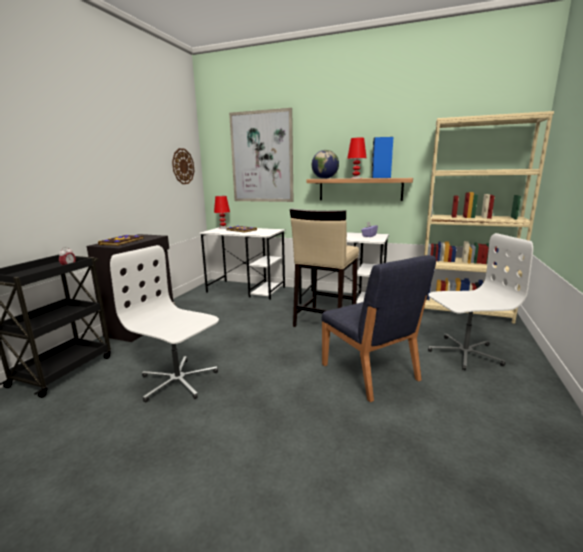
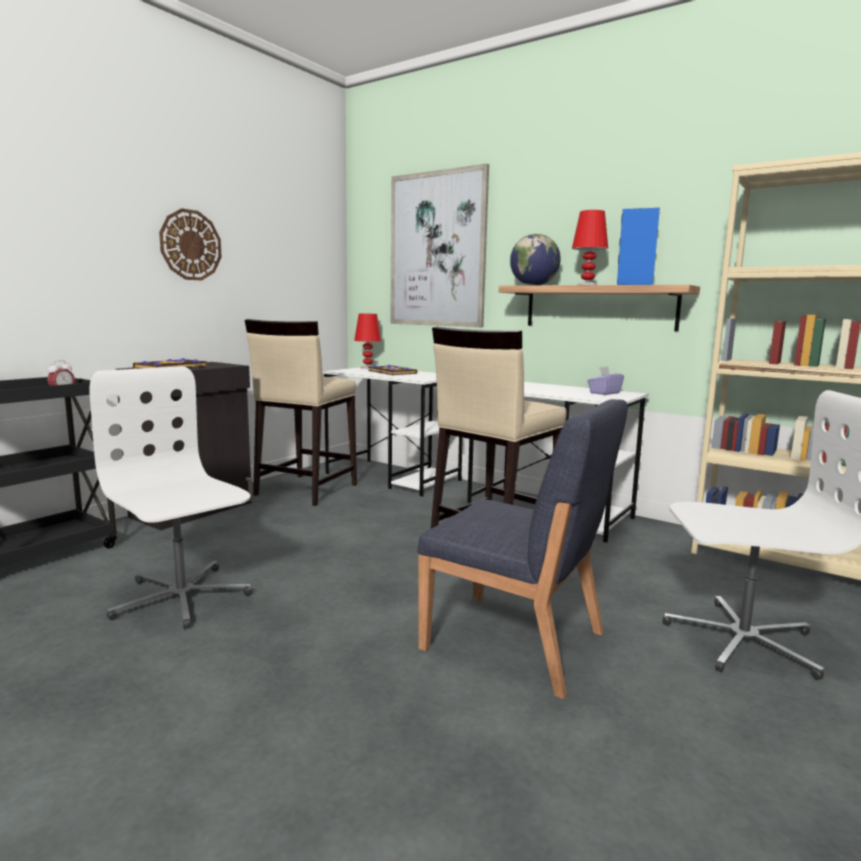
camera: 15 degrees right, 5 degrees down
(183, 166) = (309, 262): wall clock -> wall clock (190, 245)
(201, 304) = (305, 490): none -> beige stool
(370, 373) = (515, 642): blue chair -> blue chair turned 45 degrees counterclockwise

